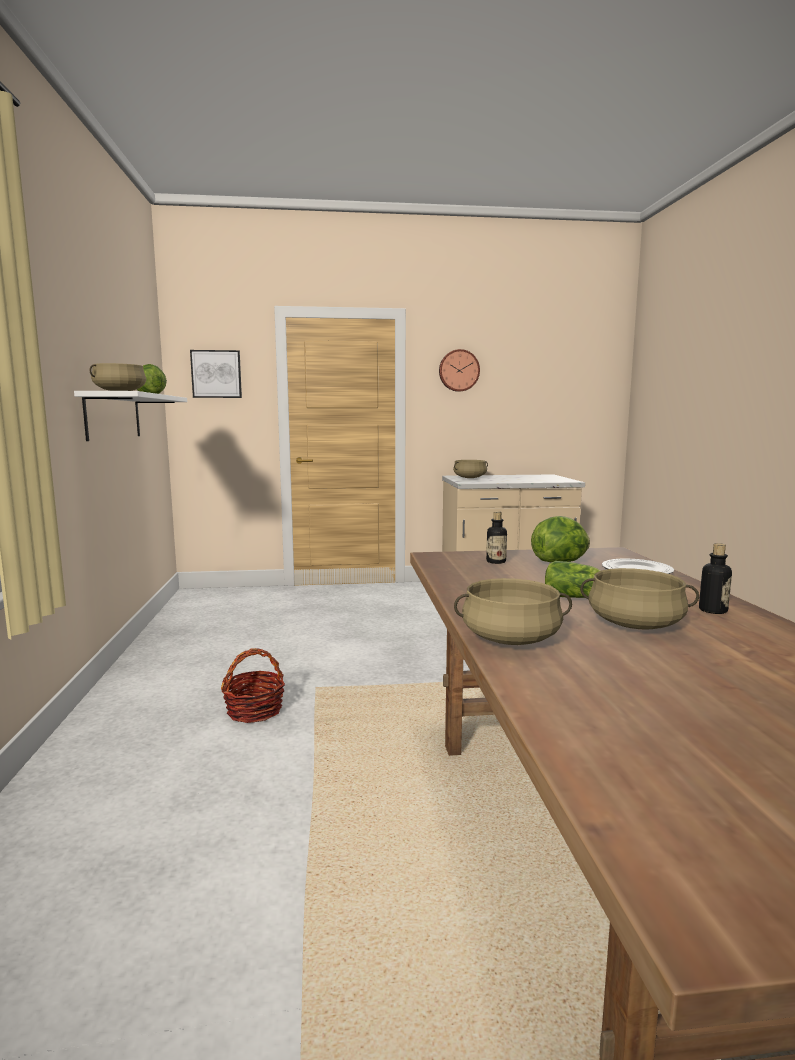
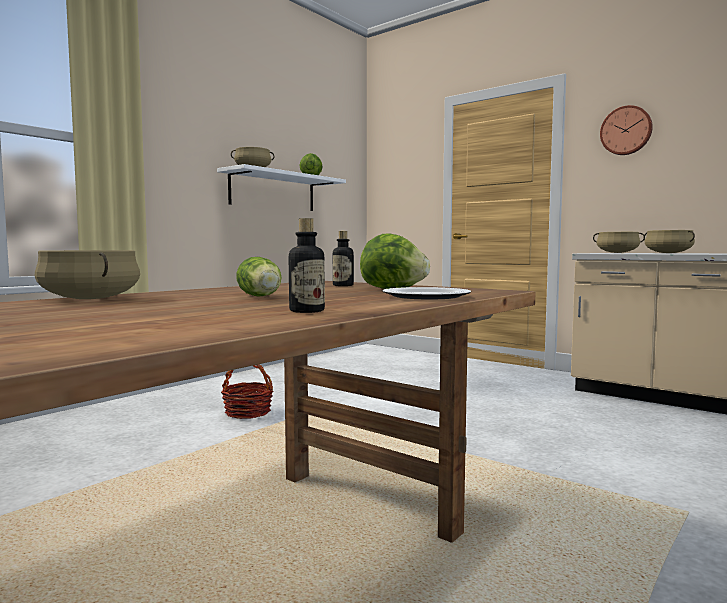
camera: 45 degrees right, 5 degrees down
(216, 374) = (400, 164): picture -> none
(635, 624) = (192, 306): beige cooking pot -> beige cooking pot (668, 253)

